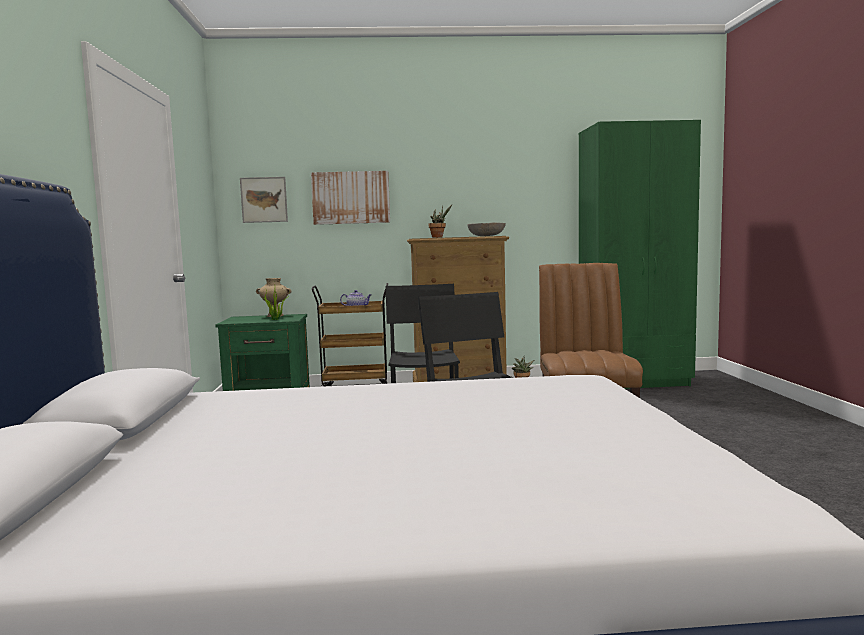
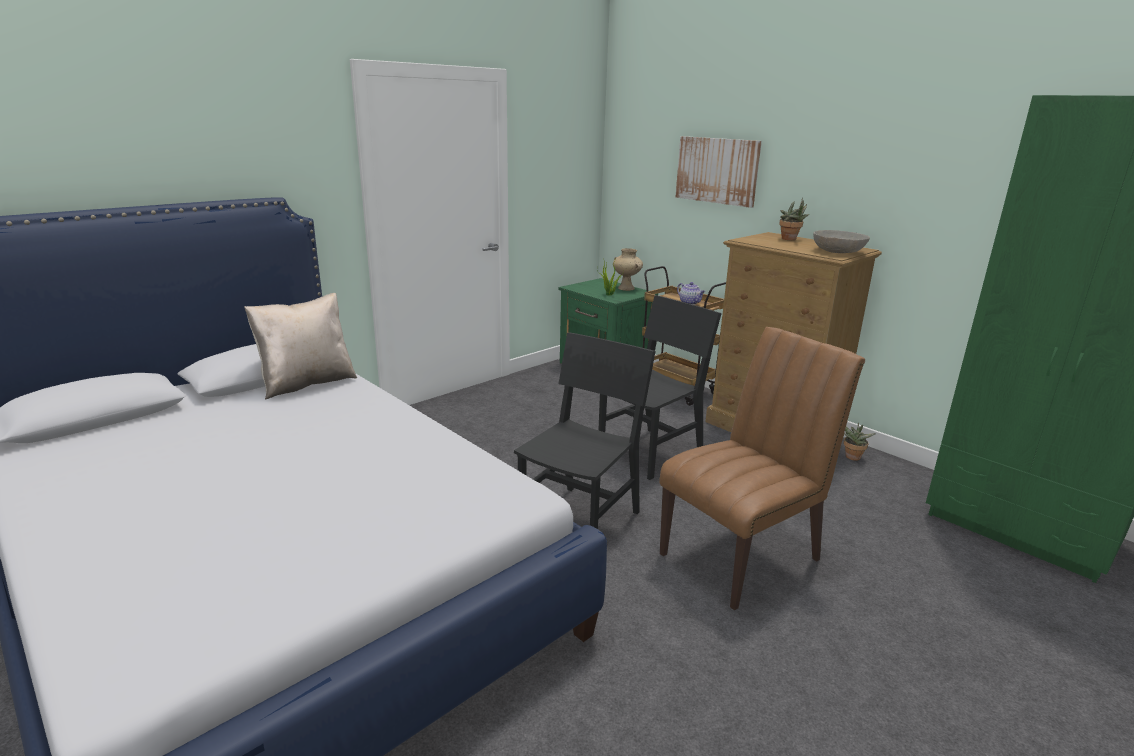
camera: 50 degrees right, 15 degrees up
(203, 404) = (307, 383): none -> beige pillow
(264, 199) = (639, 162): picture -> none

